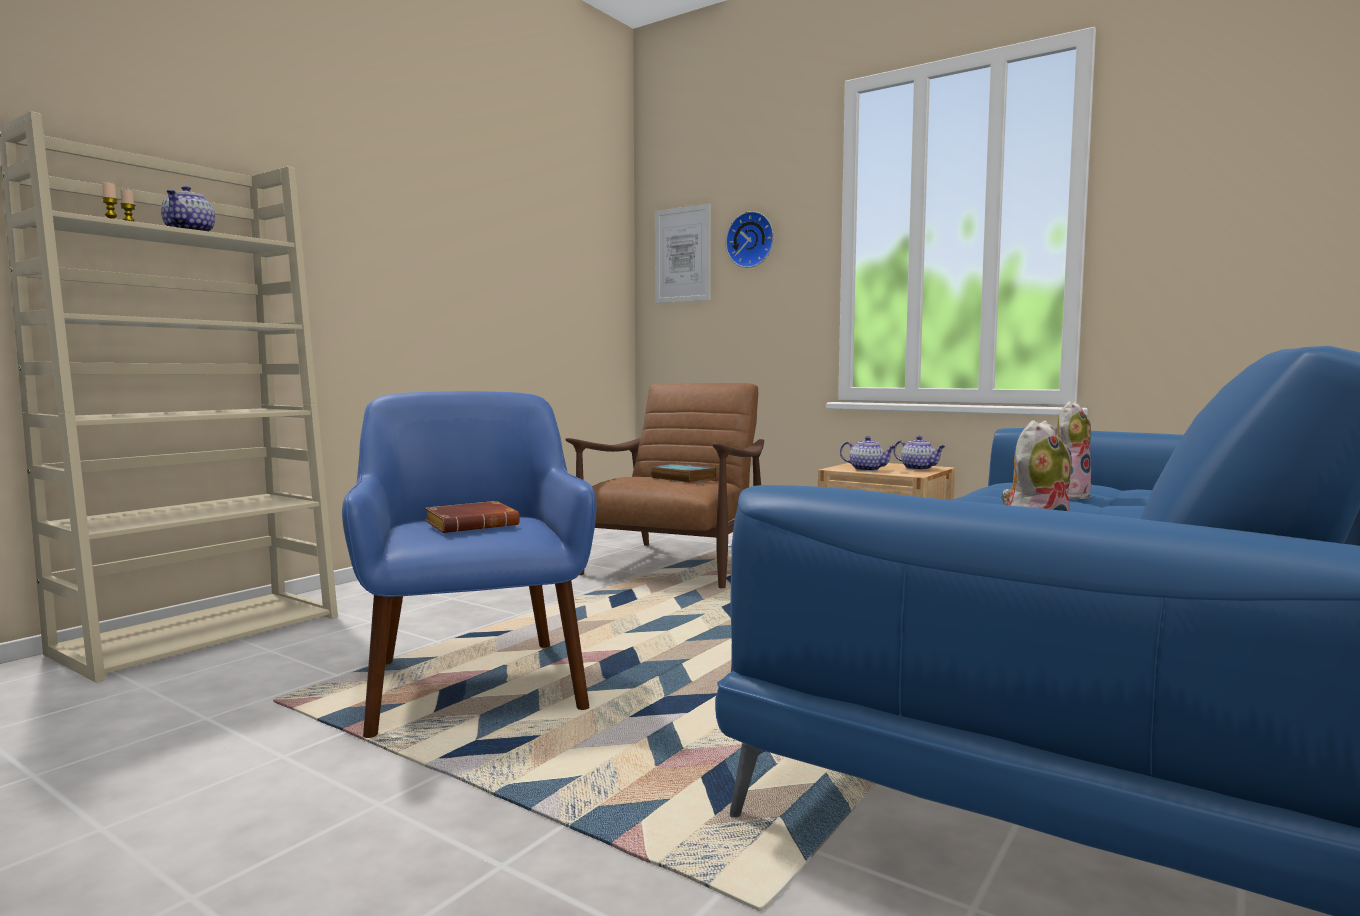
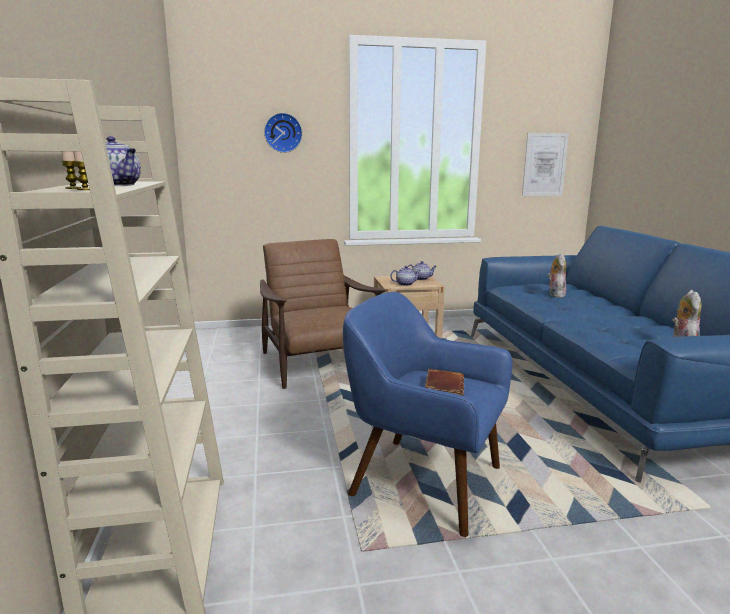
camera: 45 degrees left, 10 degrees up
(681, 478) = (332, 310): book -> none
(682, 255) = (224, 137): picture -> picture (544, 164)

